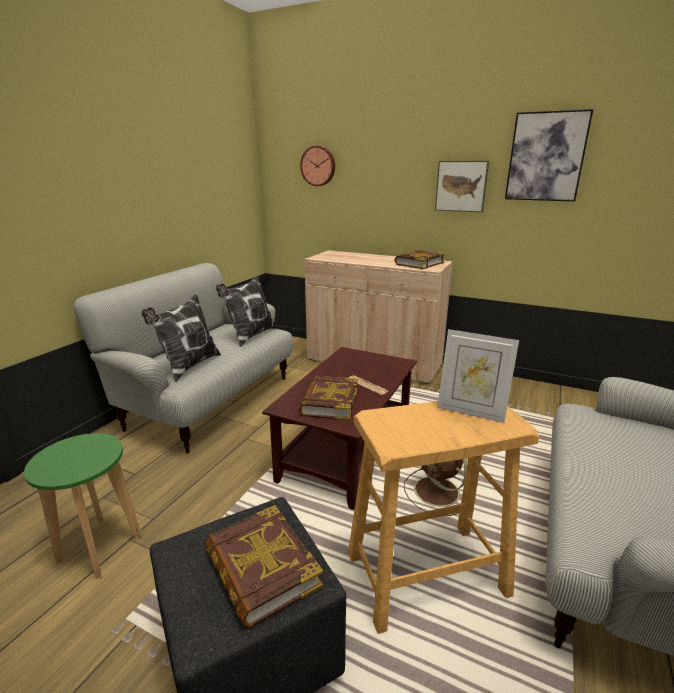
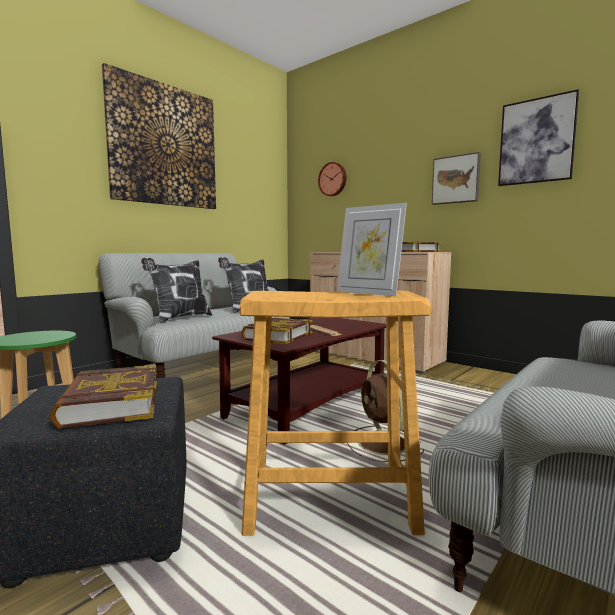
camera: 15 degrees right, 15 degrees down
(123, 141) = (164, 145): none -> picture

